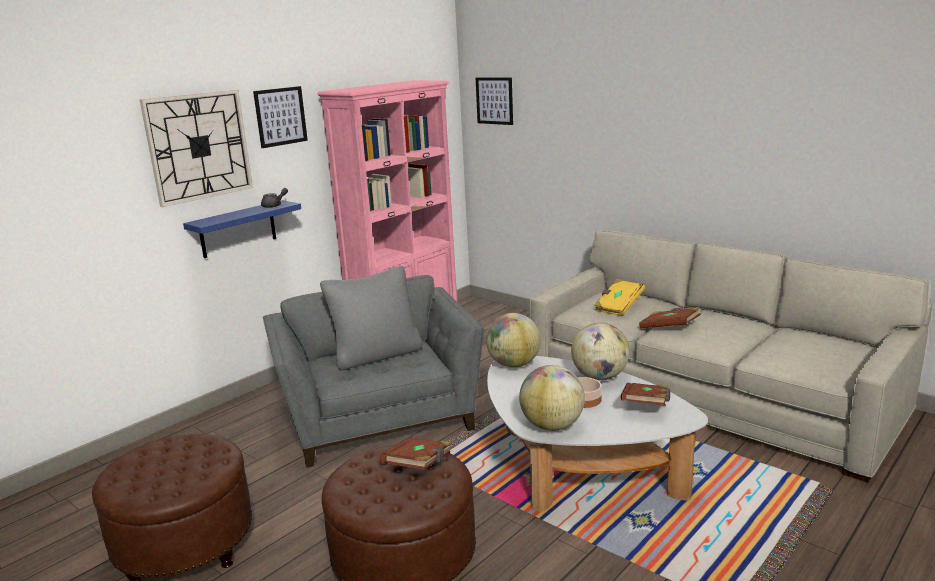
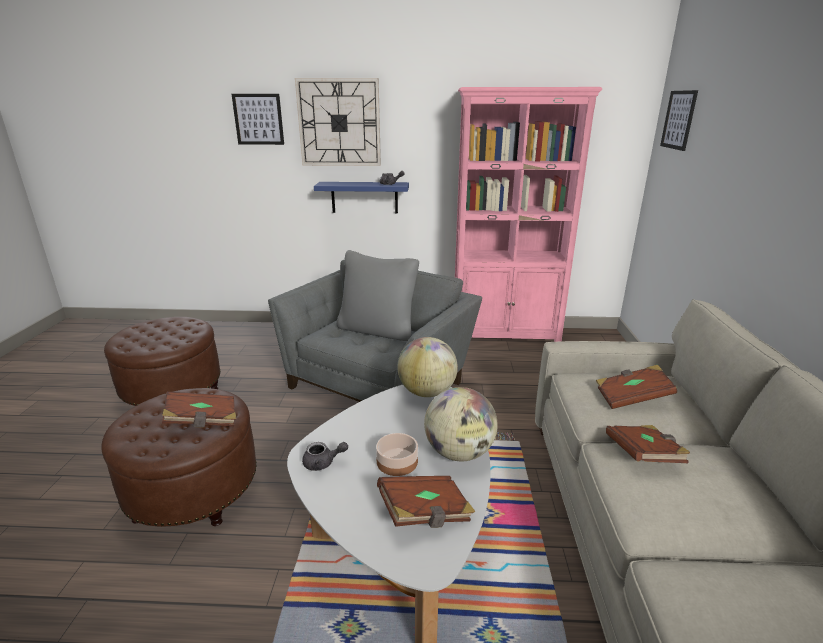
camera: 50 degrees right, 5 degrees up
(280, 116) = (419, 108): picture -> picture (258, 119)
(552, 426) = (323, 463): globe -> grey teapot
(618, 307) = (631, 398): yellow book -> brown book

